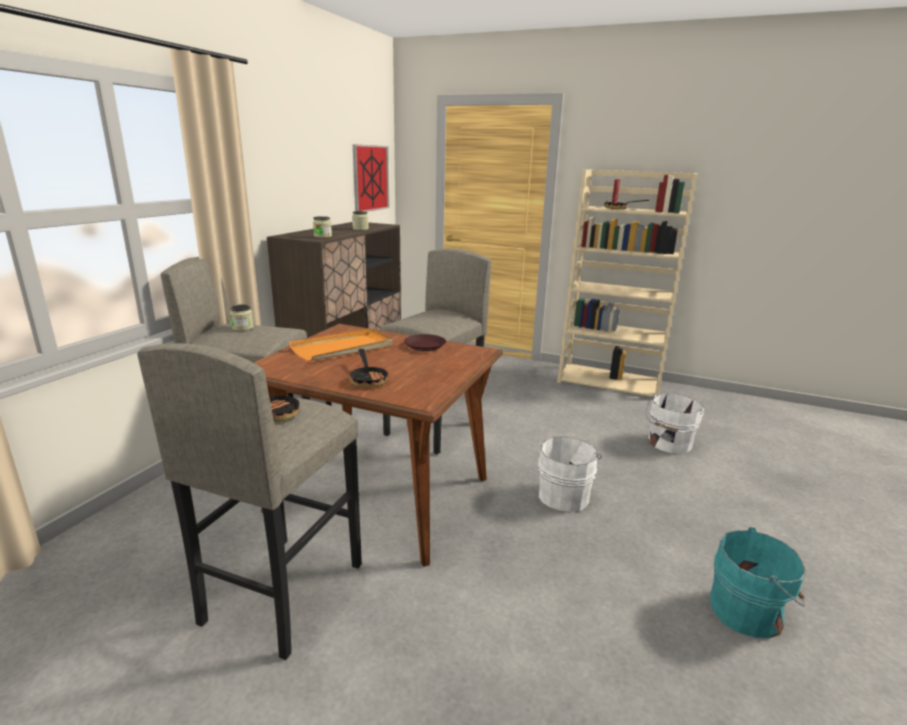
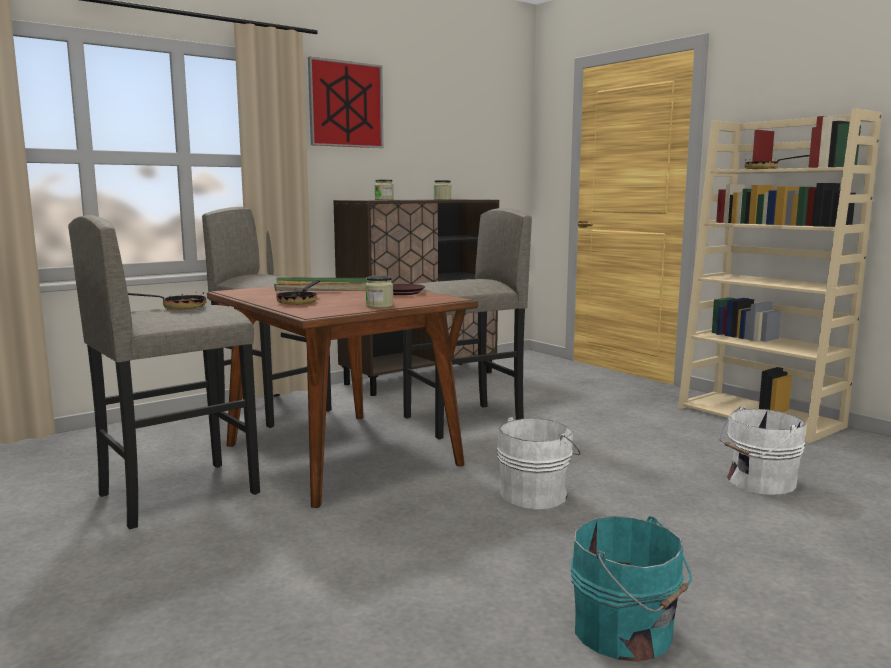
camera: 30 degrees right, 10 degrees down
(243, 328) = (270, 275): jar -> jar (379, 306)
(343, 348) = (324, 288): orange tray -> green tray
(370, 178) = (490, 154): picture -> picture (346, 104)

